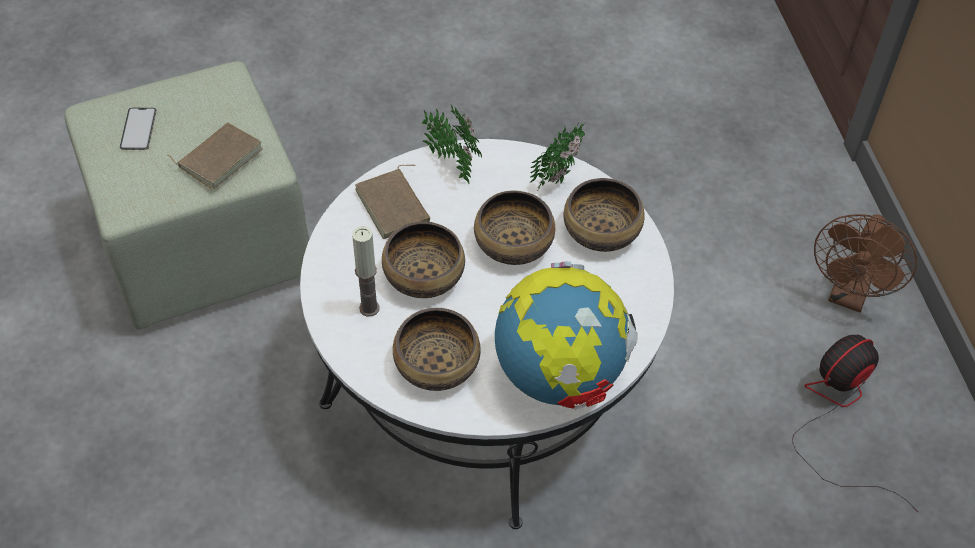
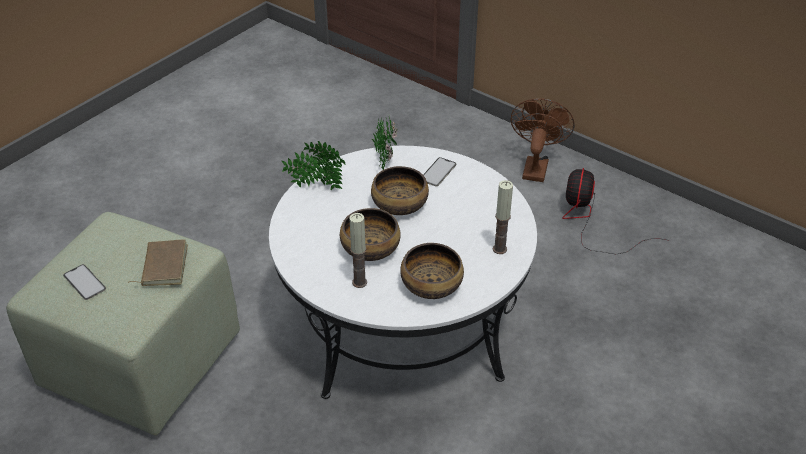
camera: 40 degrees left, 10 degrees down
(395, 206) = (310, 225): brown book -> none
(559, 376) = (499, 249): globe -> candle
(602, 232) = (438, 172): bowl -> phone
(849, 295) = (535, 166): brown fan -> brown fan turned 150 degrees counterclockwise

